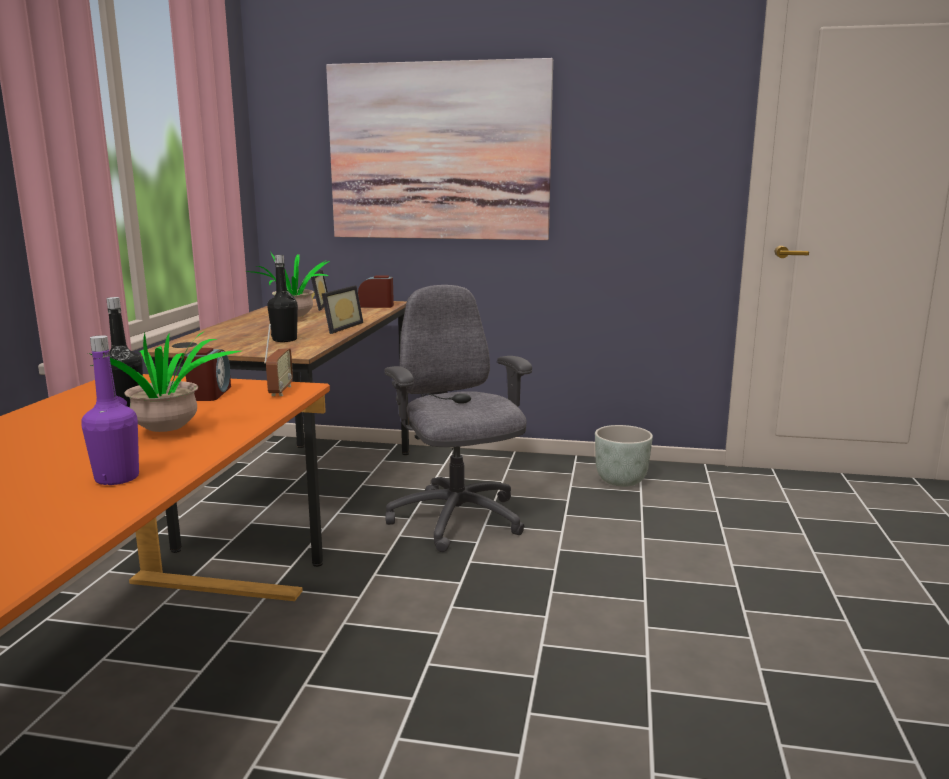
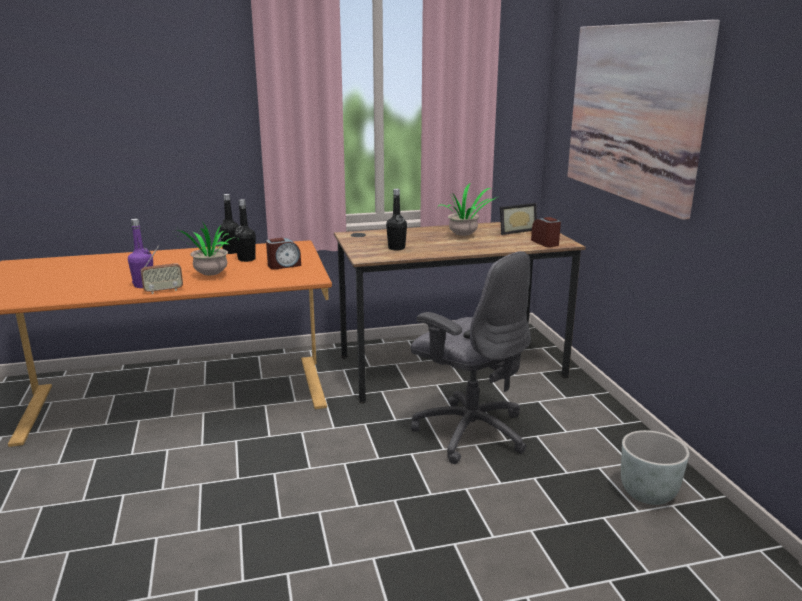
camera: 65 degrees right, 5 degrees up
(58, 412) = (231, 251): none -> black bottle
(280, 391) = (302, 276): radio -> radio (163, 291)
(338, 327) = (451, 250): picture frame -> none
(457, 521) = (470, 431): grey office chair -> grey office chair turned 90 degrees clockwise

